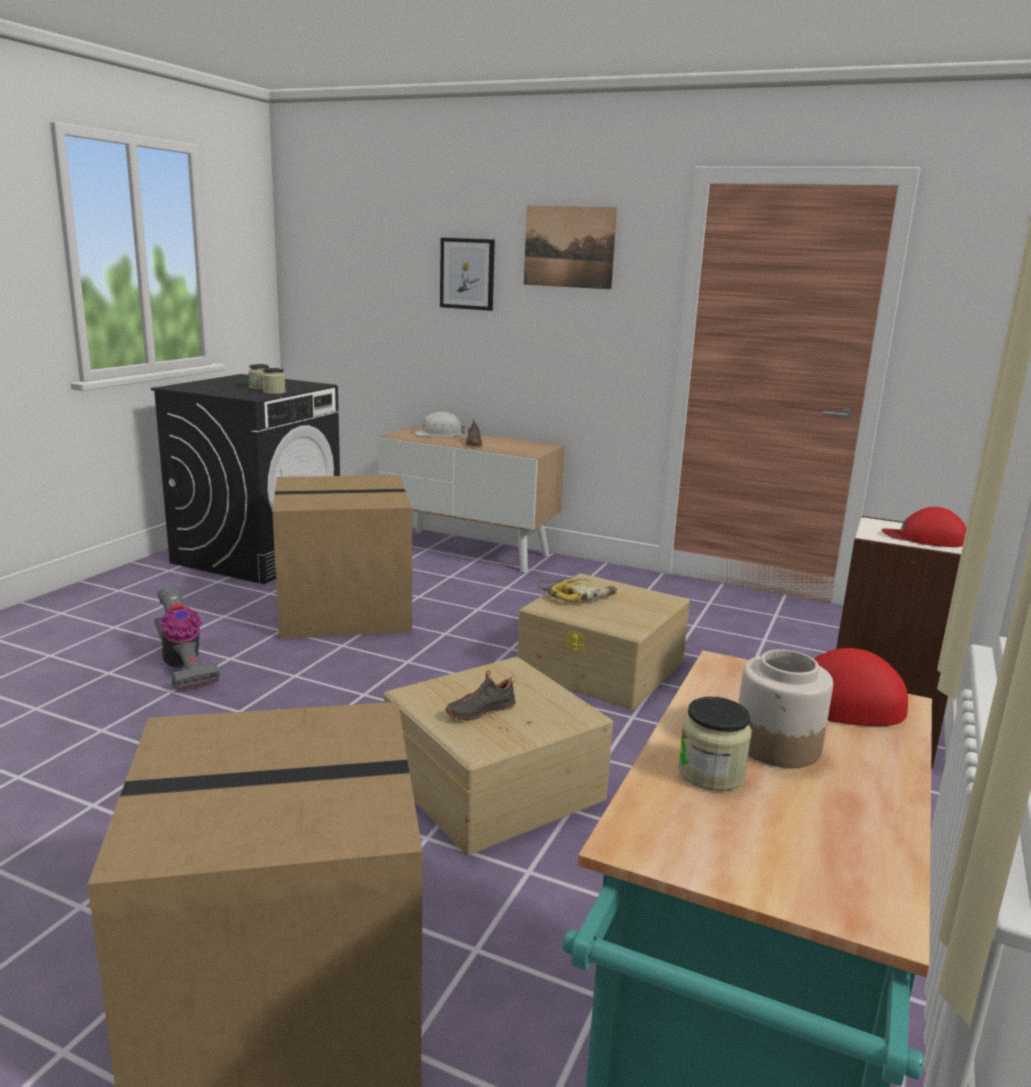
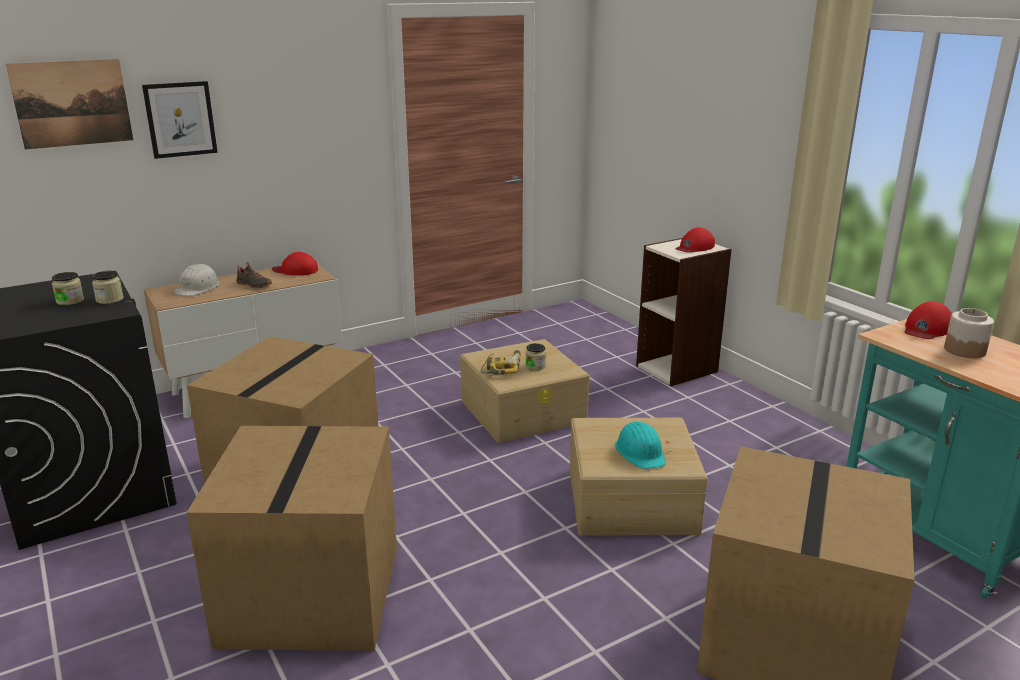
camera: 55 degrees left, 5 degrees up
(183, 667) = (309, 592): vacuum cleaner -> cardboard box
(480, 710) = (640, 452): black shoe -> turquoise hard hat
(529, 445) = (296, 270): none -> red cap
(569, 247) = (287, 81): picture -> picture (72, 103)
(711, 773) = (987, 368): jar -> jar (535, 366)

